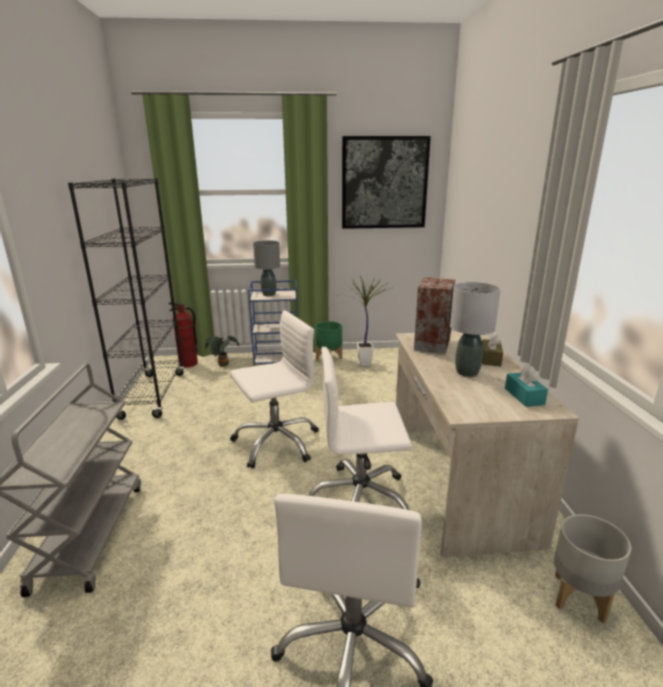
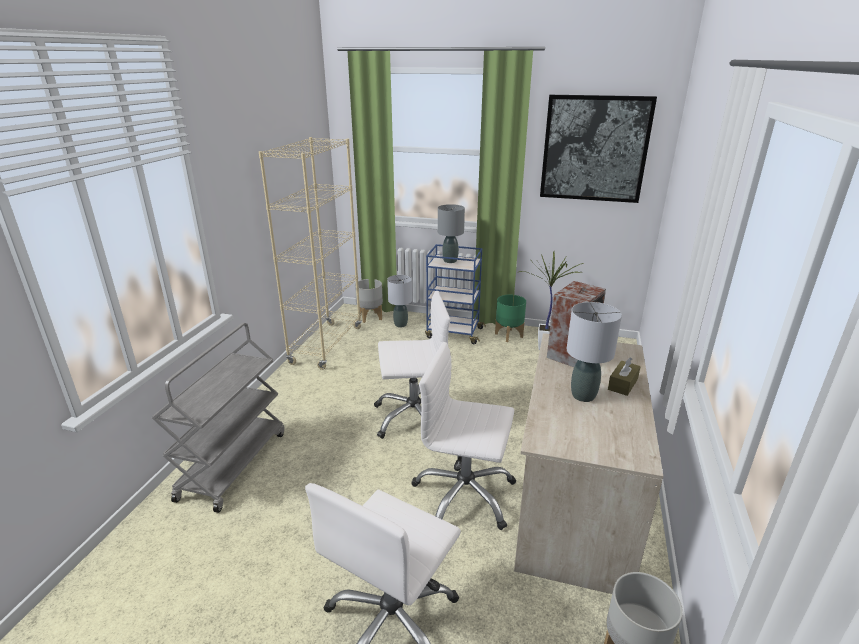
camera: 20 degrees right, 5 degrees up
(153, 395) = (326, 345): black bookcase -> beige bookcase
(188, 364) = (369, 317): fire extinguisher -> grey planter
(223, 365) = (400, 324): potted plant -> grey table lamp
(524, 396) = (622, 437): turquoise tissue box -> none

